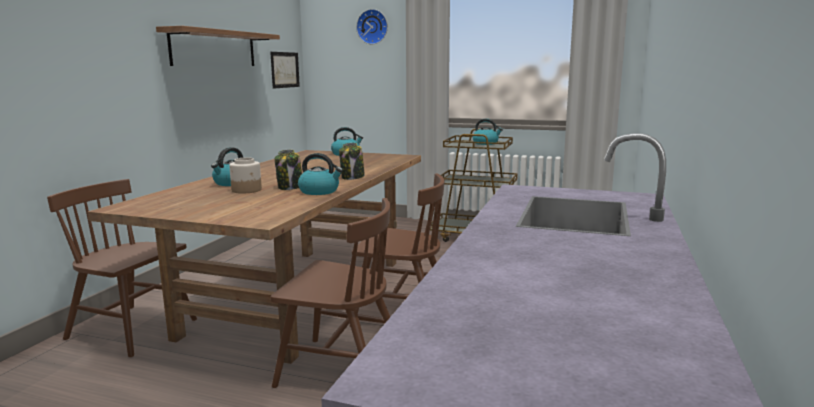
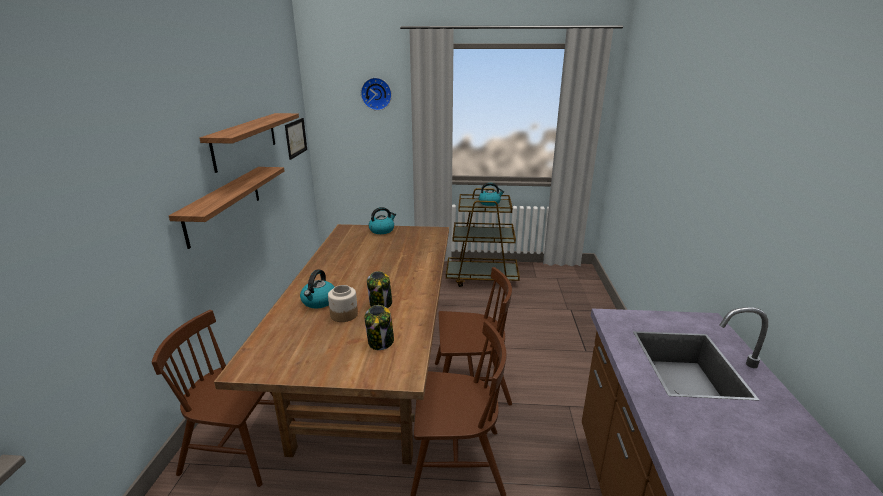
camera: 15 degrees left, 10 degrees up
(177, 100) = (224, 204): none -> shelf
(320, 191) = (413, 309): kettle -> none
(352, 177) = (422, 277): jar -> jar (381, 342)

